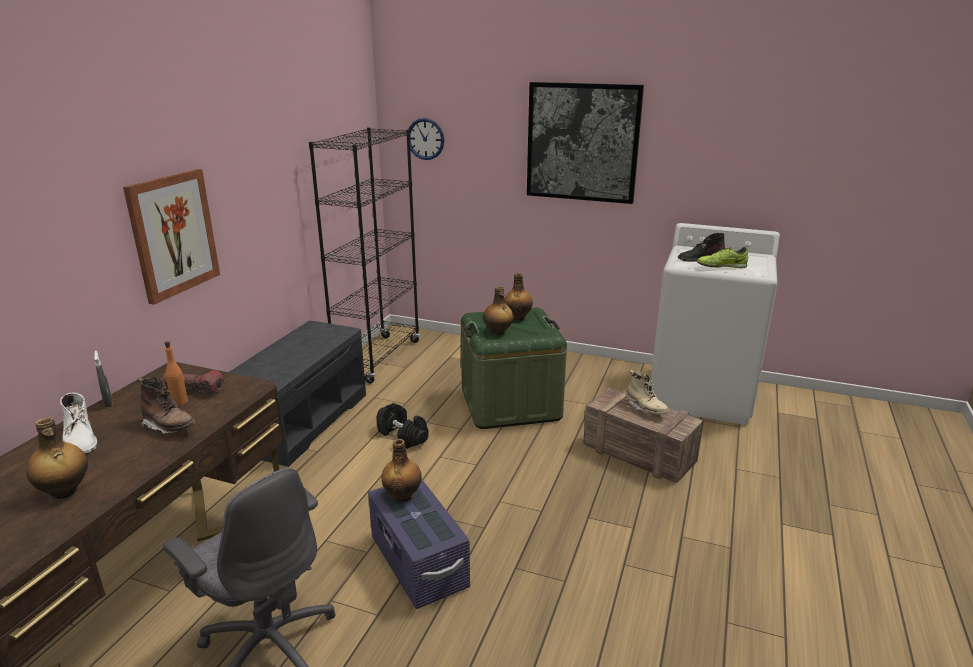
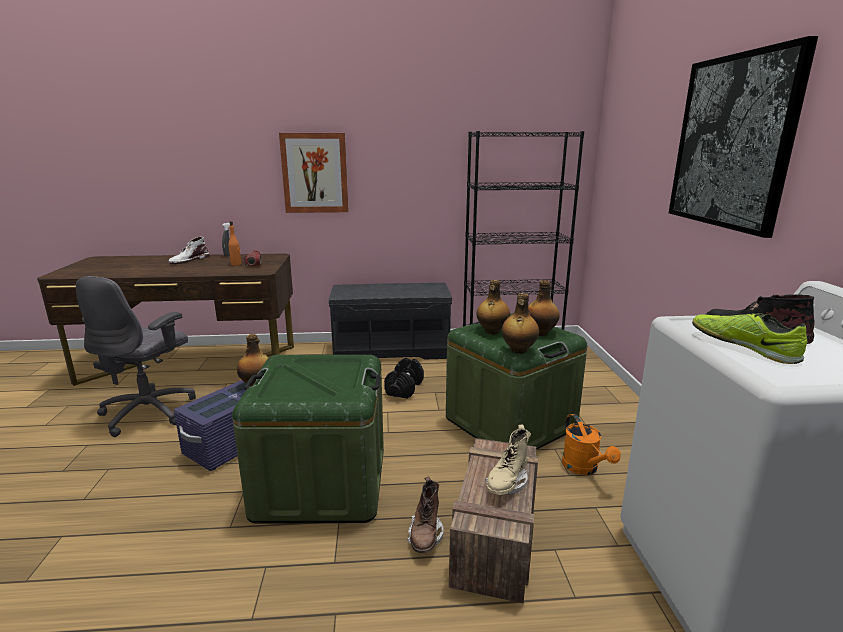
camera: 65 degrees right, 5 degrees down
(64, 492) = (133, 269): bottle -> bottle (518, 350)
(169, 427) = (204, 268): brown boot -> brown boot (425, 536)
(425, 139) = (619, 146): wall clock -> none
(532, 518) = (321, 483): none -> green storage box
(586, 396) = (584, 468): none -> orange watering can

